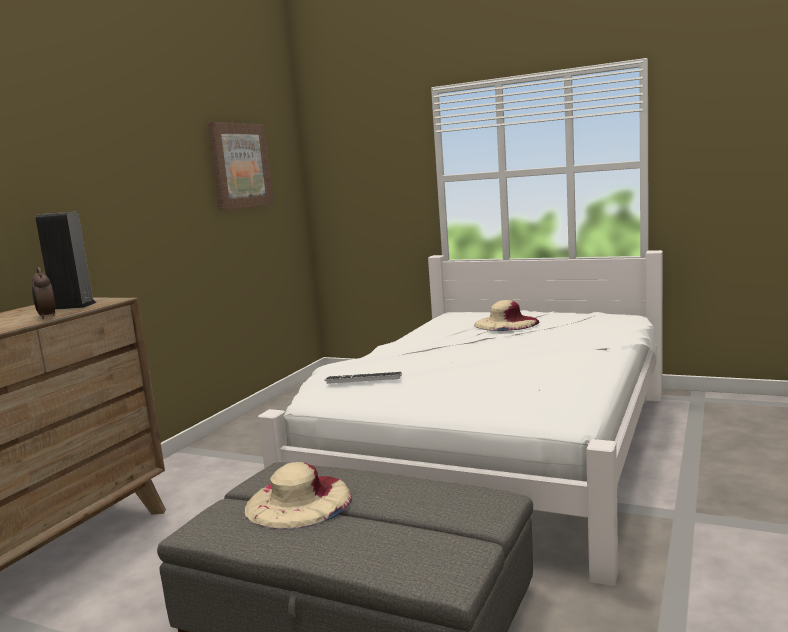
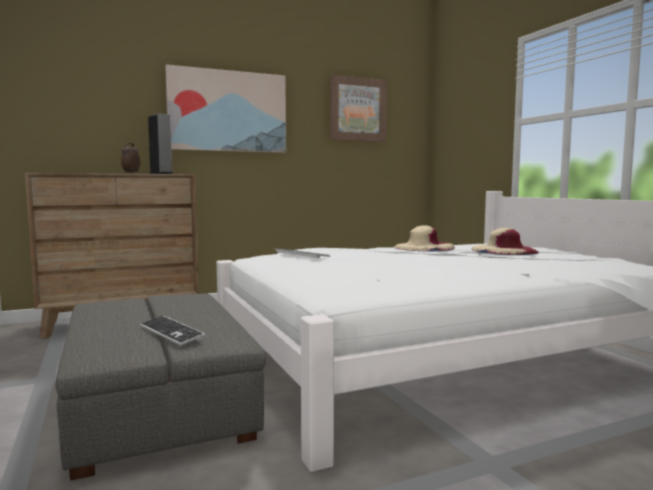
camera: 40 degrees right, 5 degrees down
(103, 188) = (228, 111): none -> picture
(298, 501) = (150, 306): beige hat -> beige hat (424, 247)
(427, 516) = (171, 332): none -> keyboard

